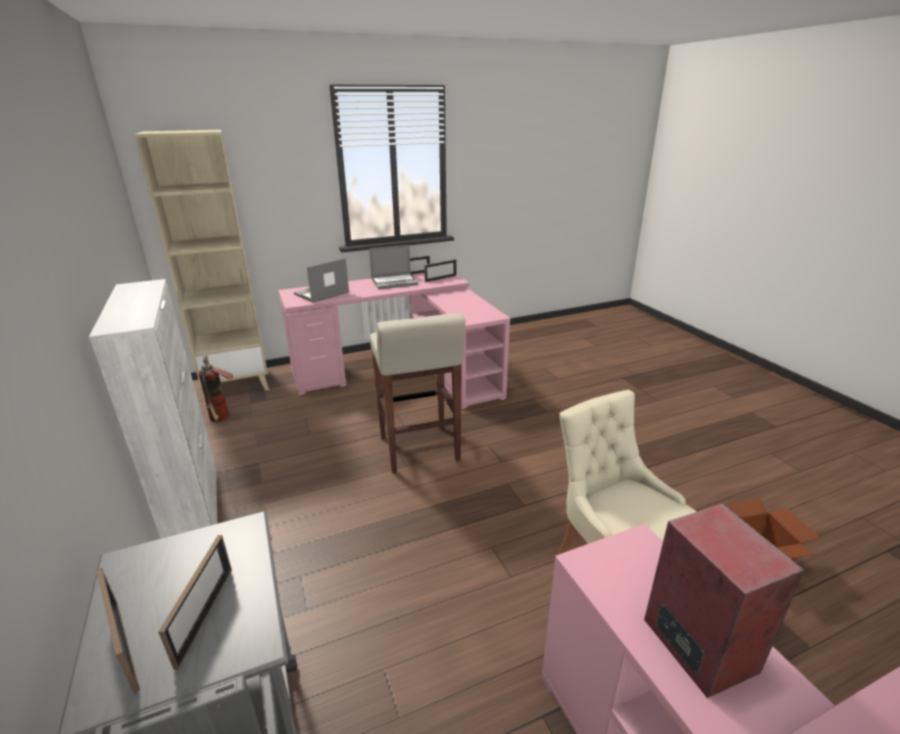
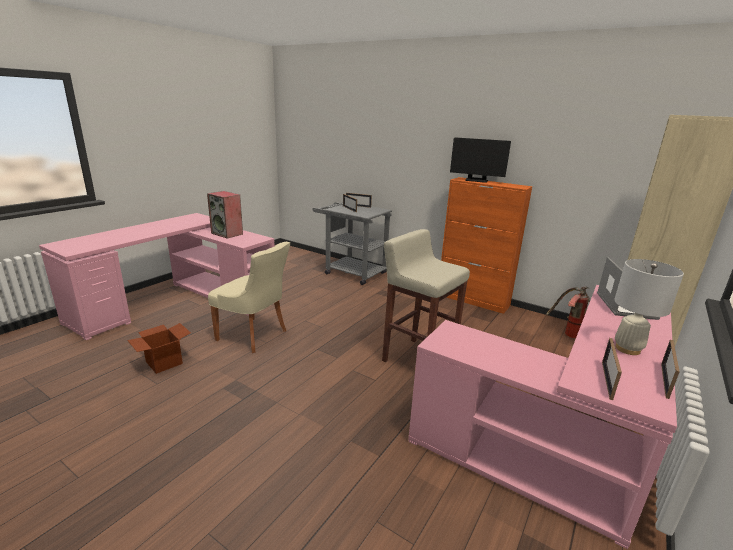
camera: 145 degrees right, 5 degrees down
(124, 314) = (476, 180): none -> monitor
(195, 509) = (473, 300): white cabinet -> orange cabinet
(395, 282) = (627, 349): laptop -> white table lamp

